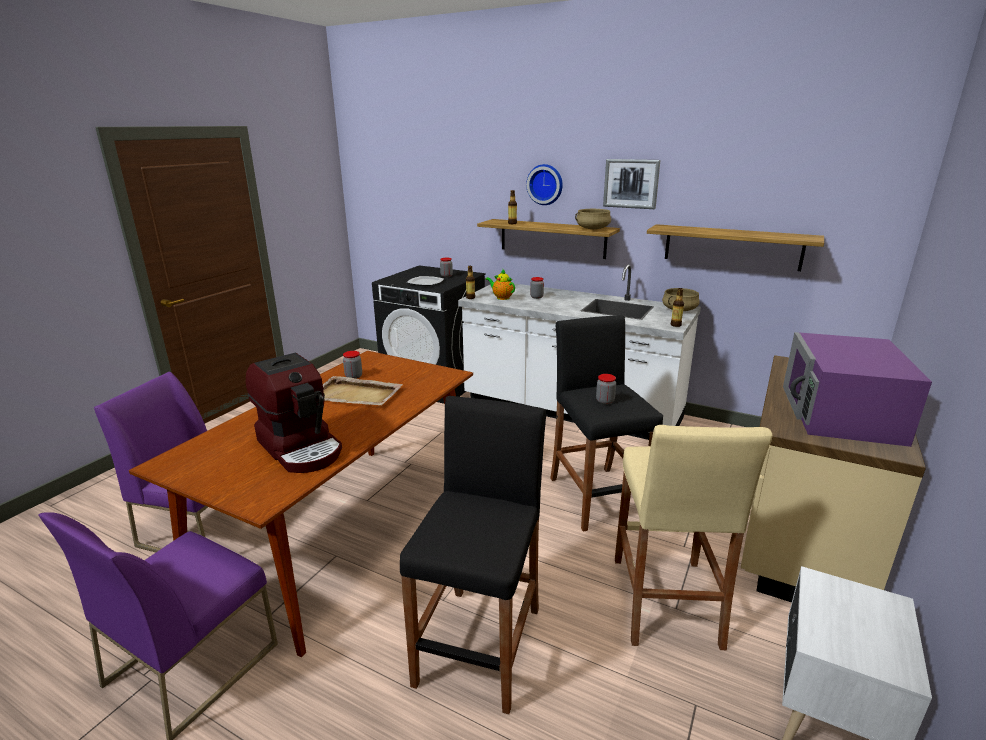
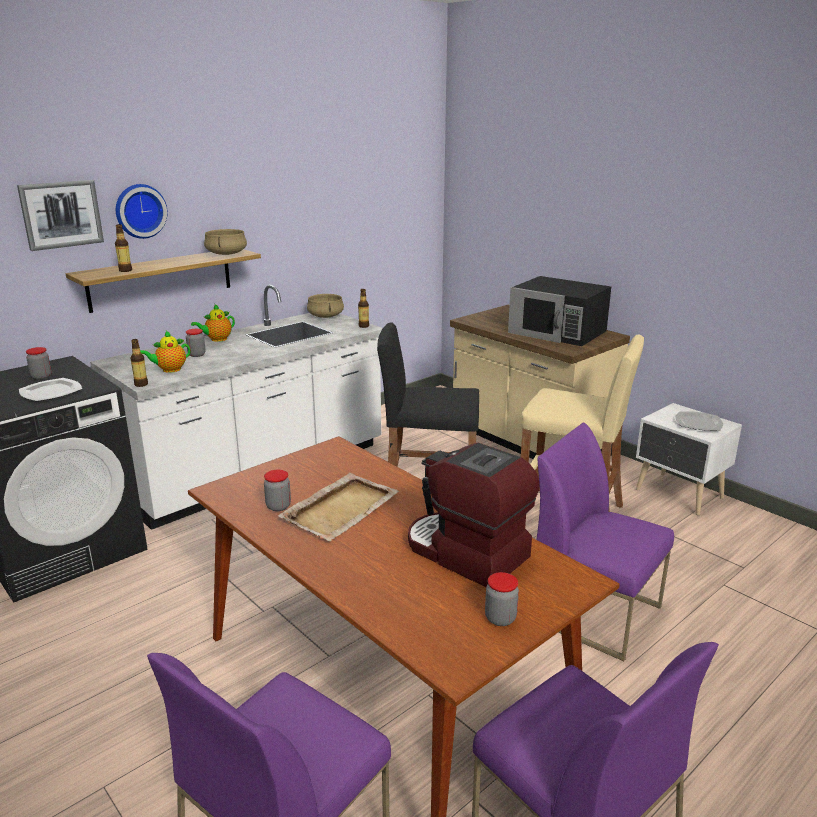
camera: 70 degrees left, 0 degrees up
(301, 447) = (465, 553): coffee machine -> coffee machine turned 120 degrees counterclockwise
(480, 645) = (594, 611): black stool -> purple chair
(573, 295) = (217, 339): none -> teapot
(605, 401) = (445, 399): jar -> jar (500, 618)
(631, 183) = (242, 195): picture -> picture (61, 214)
(732, 247) = (339, 243): shelf -> none
(841, 414) = (558, 331): purple microwave -> black microwave
(859, 632) = (698, 423): none -> plate

